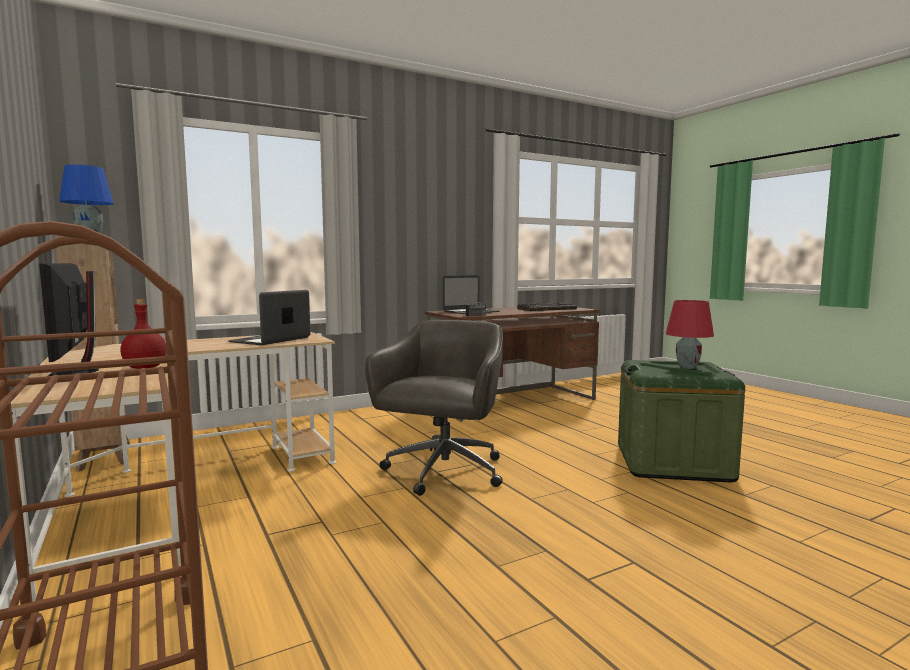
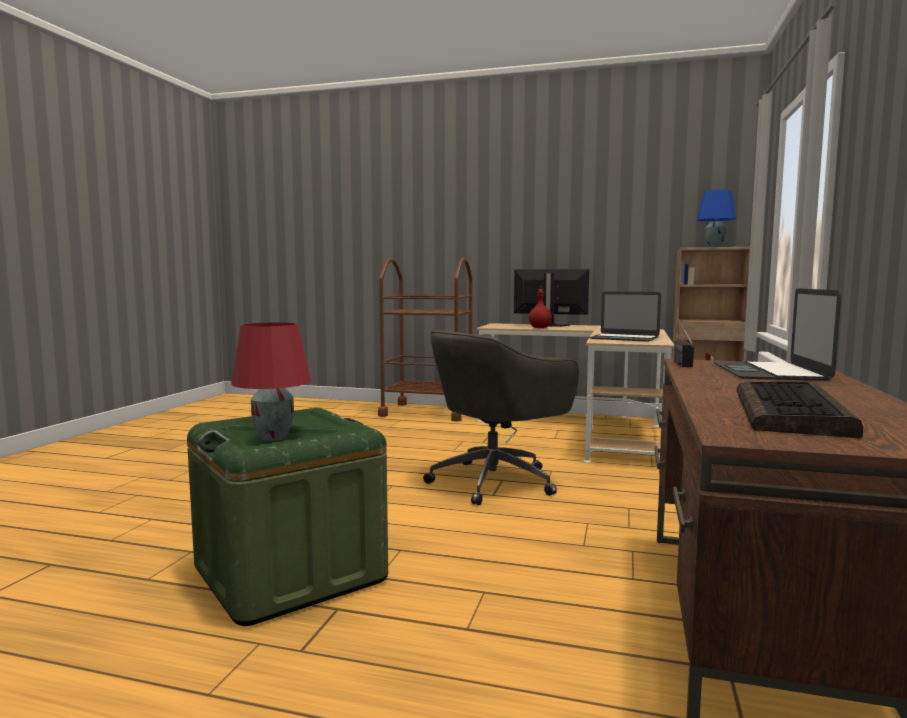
camera: 135 degrees right, 0 degrees up
(270, 340) = (624, 338): laptop -> laptop turned 135 degrees clockwise
(443, 472) = (496, 481): grey office chair -> grey office chair turned 75 degrees clockwise

